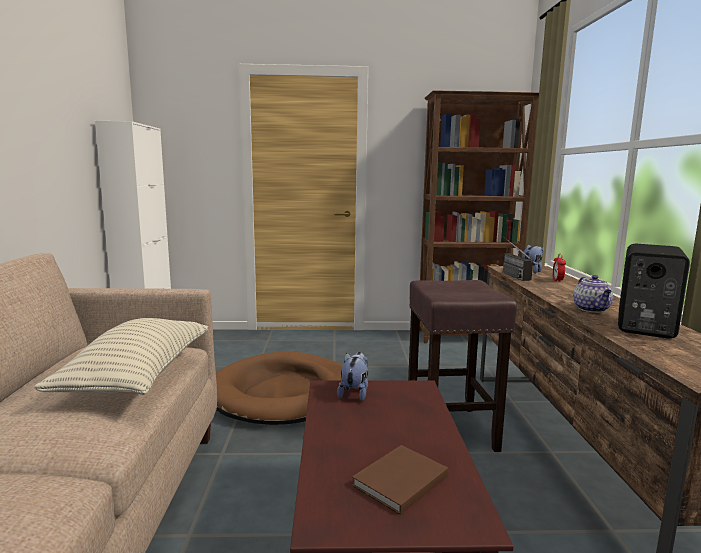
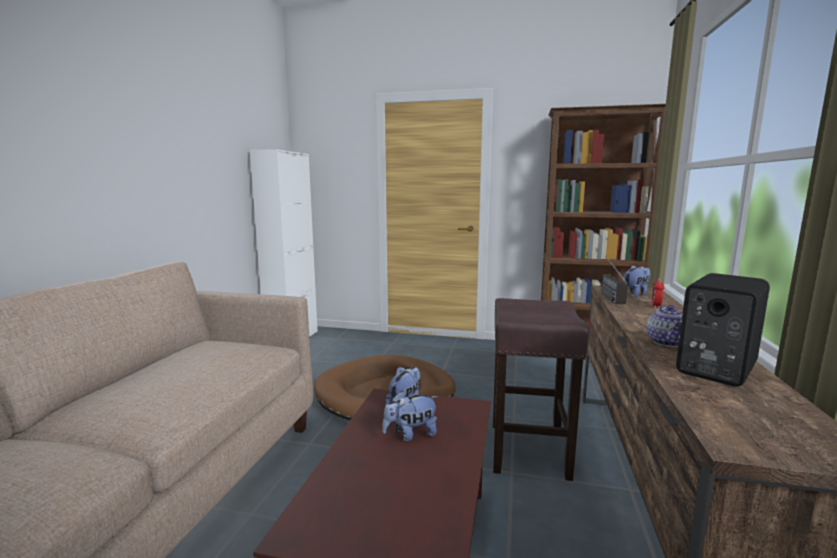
camera: 15 degrees right, 0 degrees up
(138, 377) = (221, 371): pillow -> none
(378, 419) = (410, 434): none -> plush toy
(398, 481) = (389, 502): brown book -> none

